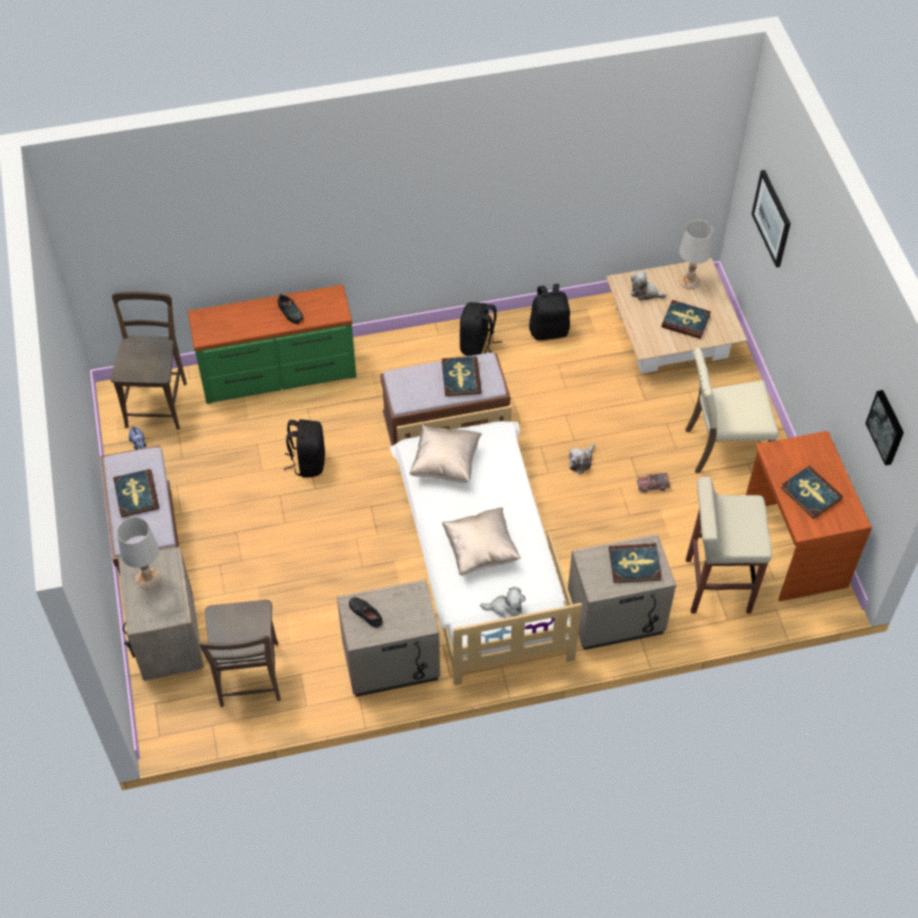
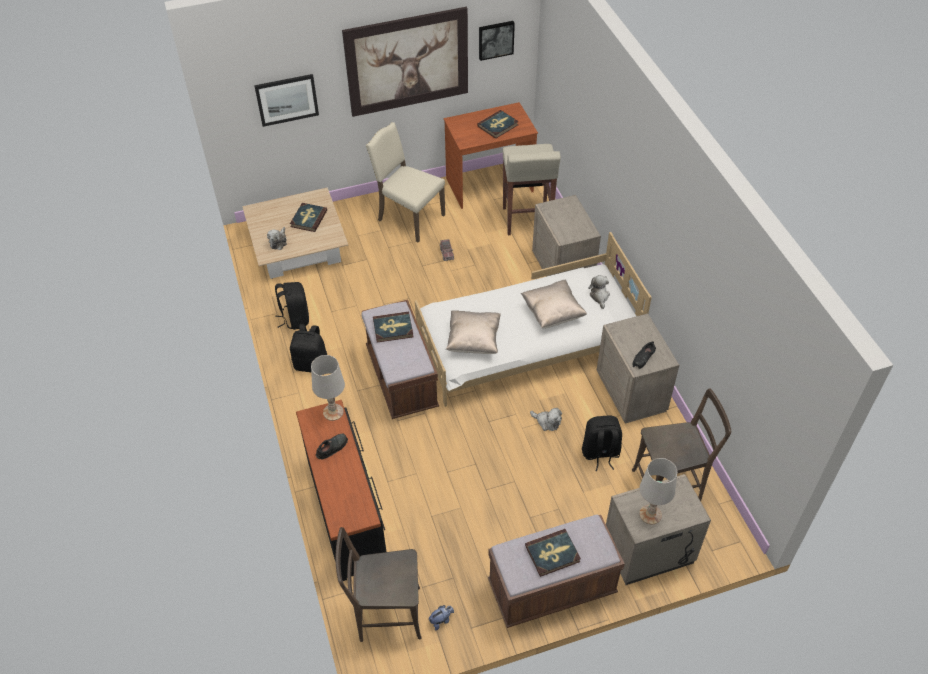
camera: 95 degrees left, 5 degrees down
(278, 374) = (347, 511): green dresser -> black dresser
(308, 462) = (447, 473): black backpack -> black backpack (600, 453)
(581, 461) = (429, 293): plush toy -> plush toy (547, 422)
(634, 565) = (564, 214): book -> none
(690, 281) = (267, 217): white table lamp -> white table lamp (333, 412)
(723, 448) = (409, 218): beige chair -> beige chair turned 135 degrees clockwise
(835, 328) = (407, 62): none -> picture

